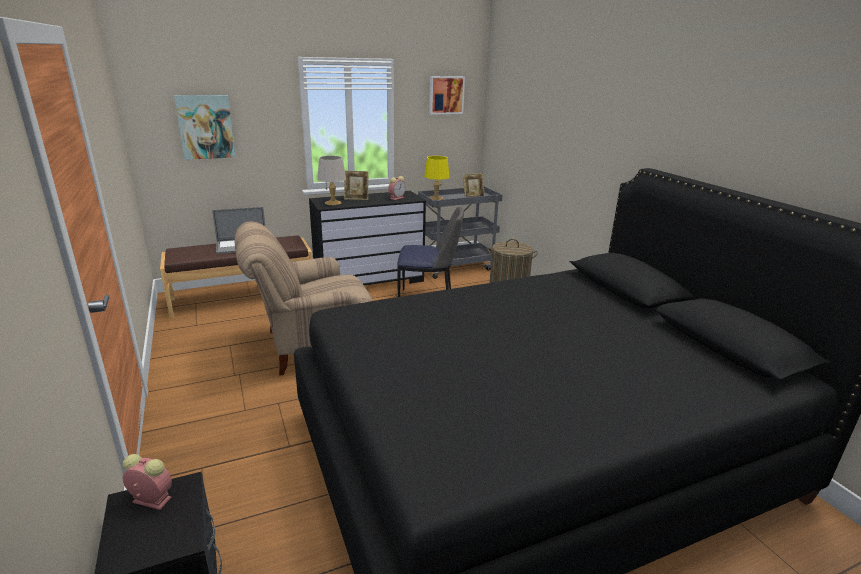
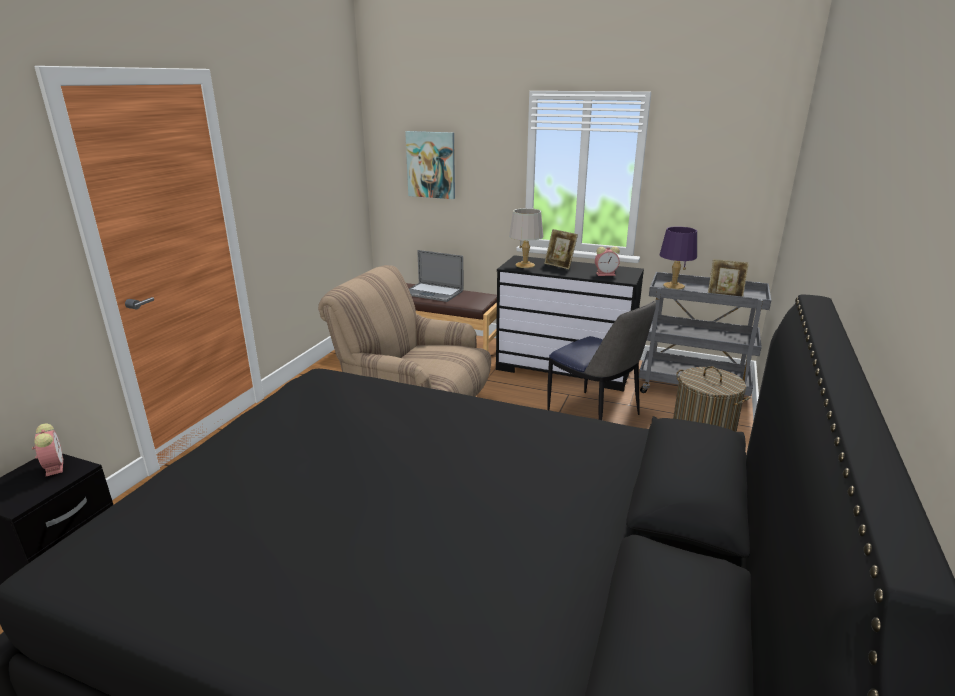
camera: 45 degrees right, 0 degrees up
(435, 198) = (673, 286): yellow table lamp -> purple table lamp
(446, 95) = (728, 143): picture -> none

